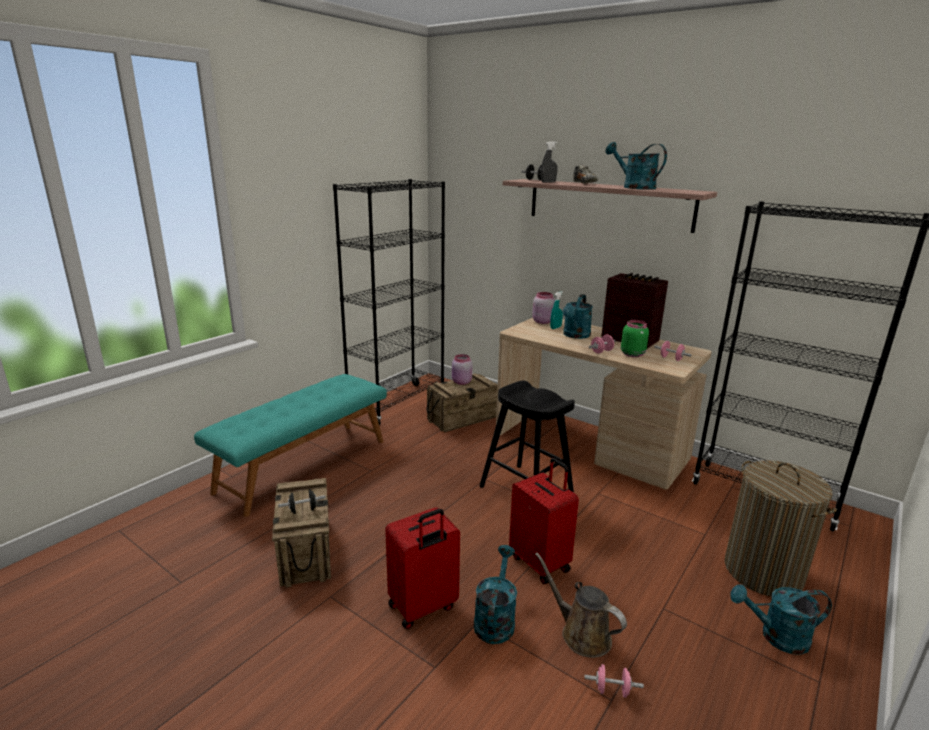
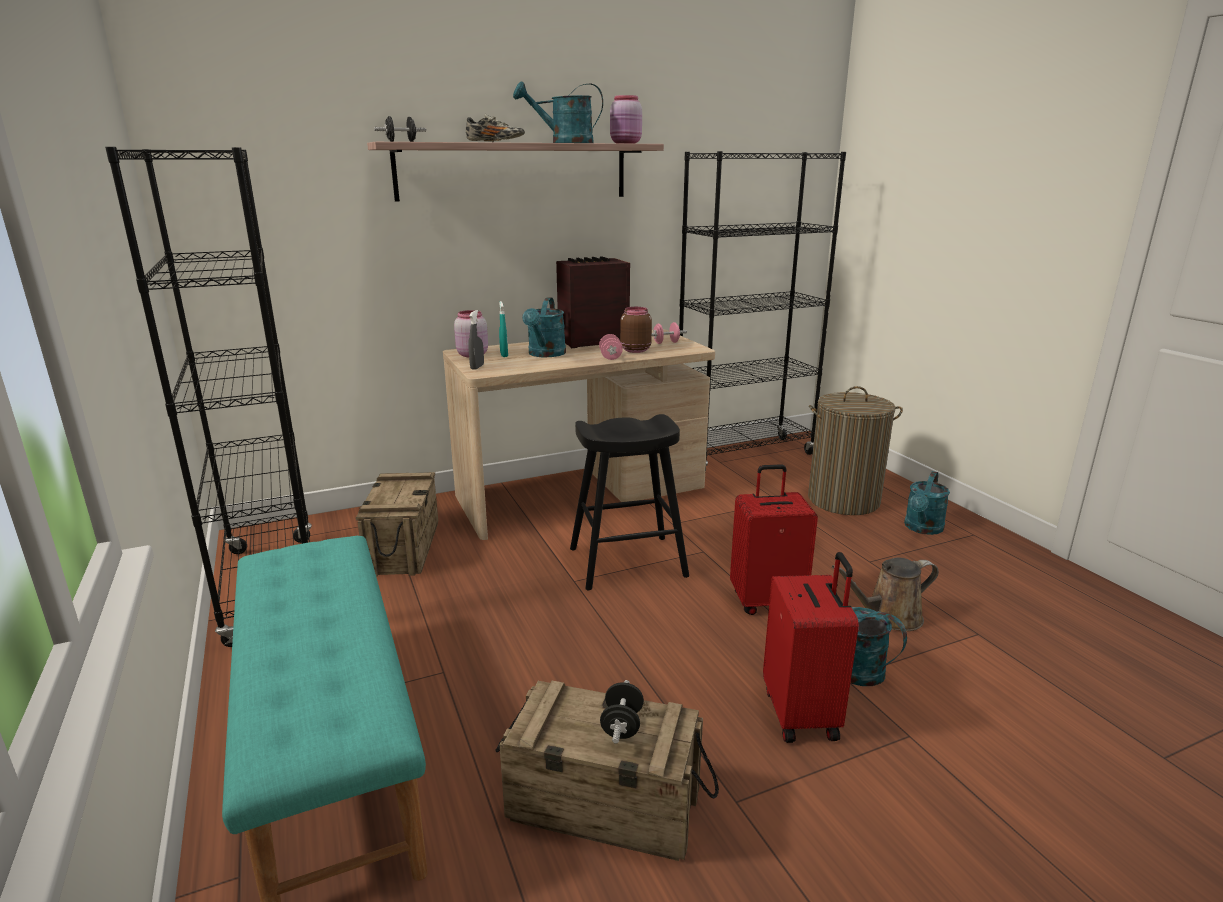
camera: 60 degrees left, 0 degrees up
(461, 382) = (388, 491): pink jar -> pink jar (626, 143)
(548, 182) = (445, 141): grey spray bottle -> grey spray bottle (477, 367)
(575, 335) = (545, 354): turquoise watering can -> turquoise watering can turned 45 degrees clockwise
(612, 690) = (966, 629): pink dumbbell -> none
(632, 354) = (635, 350): green jar -> brown jar

